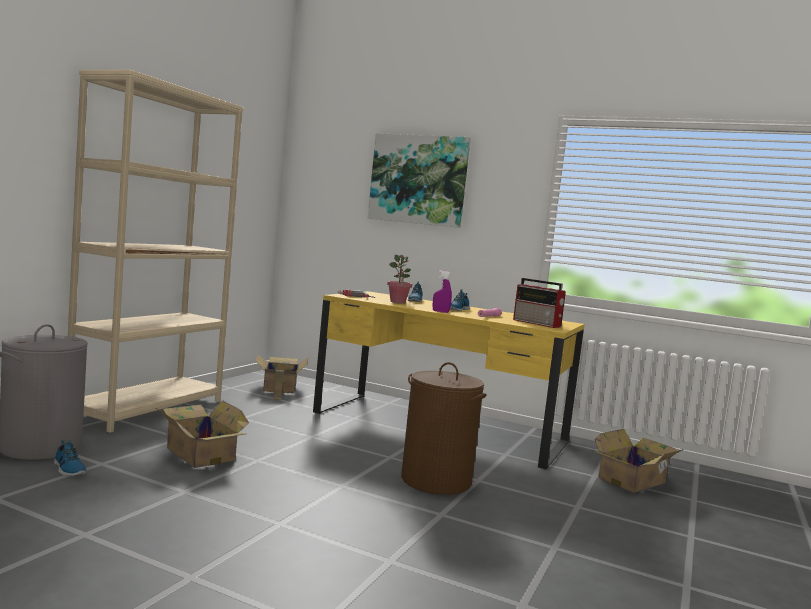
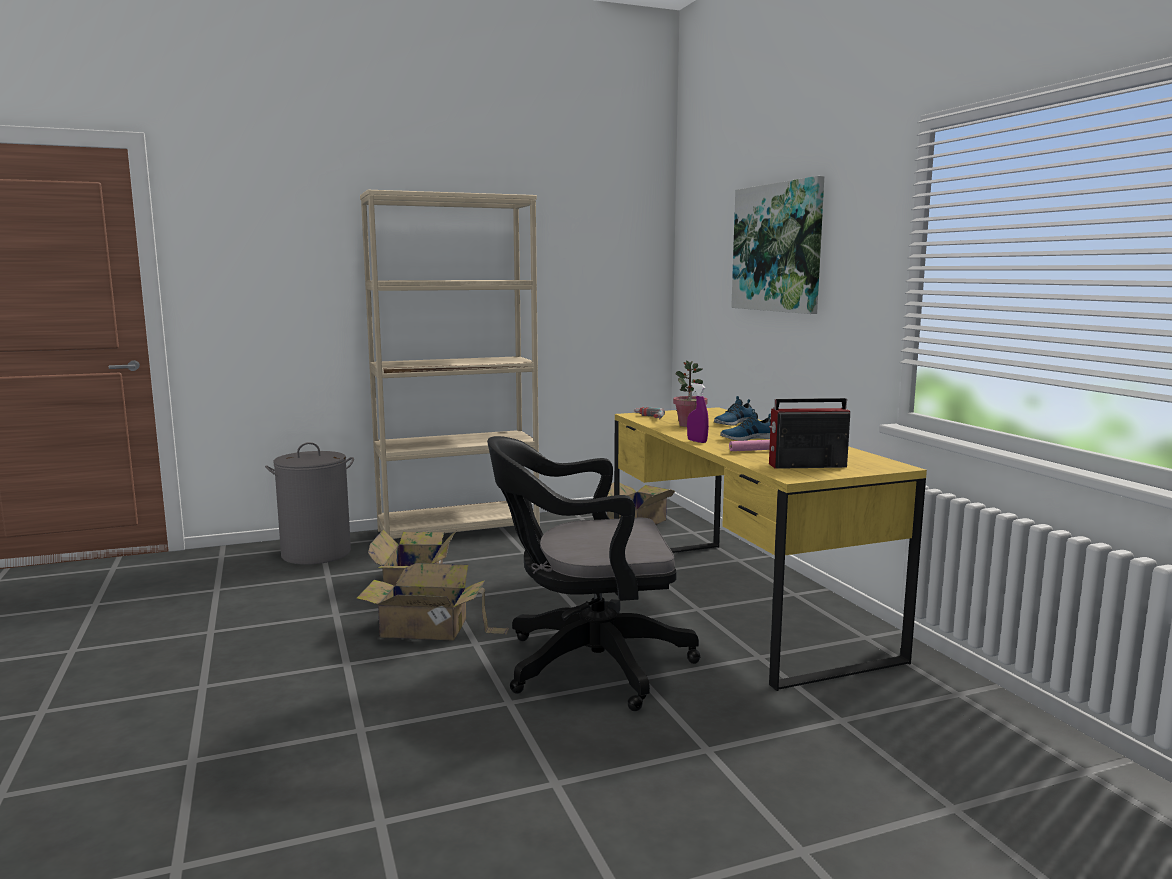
camera: 45 degrees right, 5 degrees up
(68, 469) = (298, 576): shoe -> none
(435, 480) = (586, 664): brown laundry basket -> black office chair
(538, 323) = (805, 466): radio -> radio turned 90 degrees clockwise
(634, 481) = (900, 746): cardboard box -> cardboard box (428, 629)

